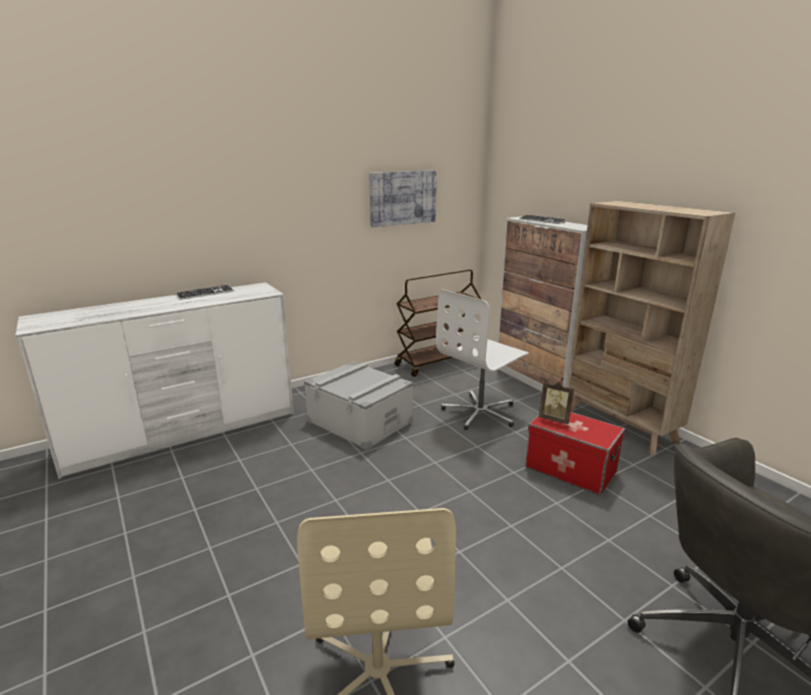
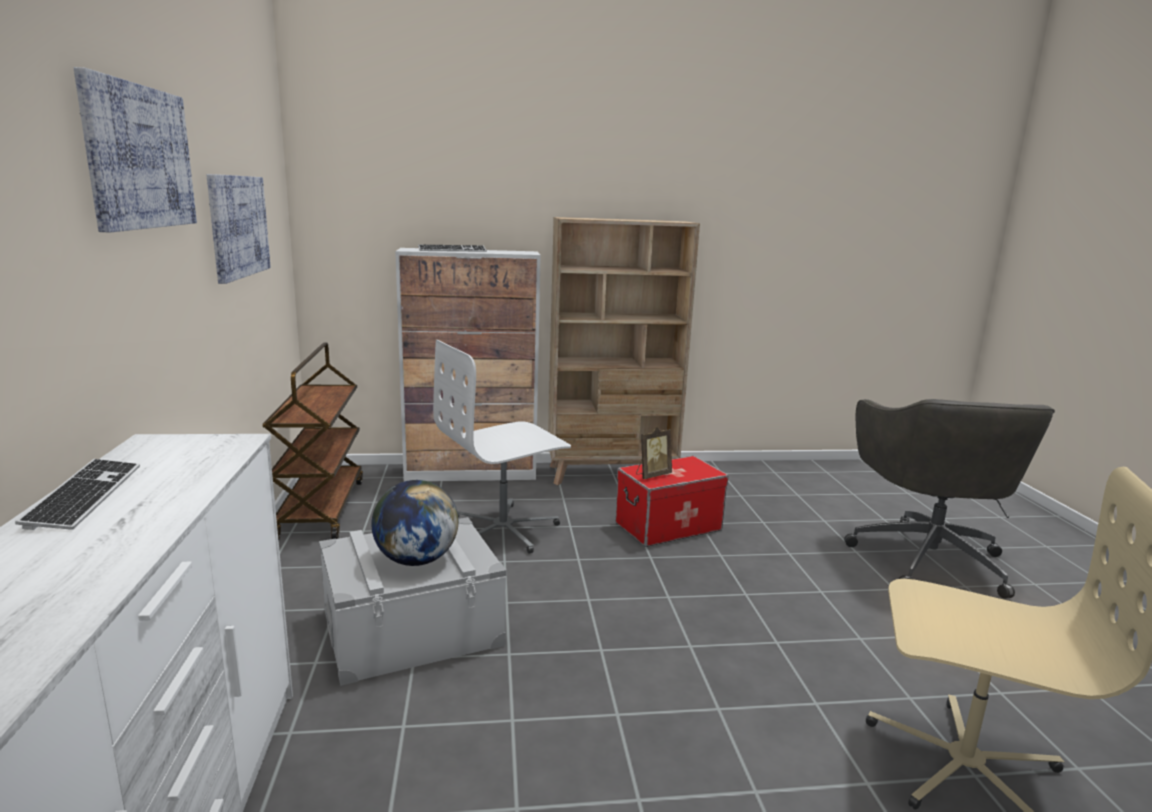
camera: 65 degrees left, 5 degrees down
(304, 169) = (139, 157): none -> picture
(354, 384) = (416, 560): none -> globe
(481, 412) = (504, 530): white office chair -> white office chair turned 75 degrees clockwise

